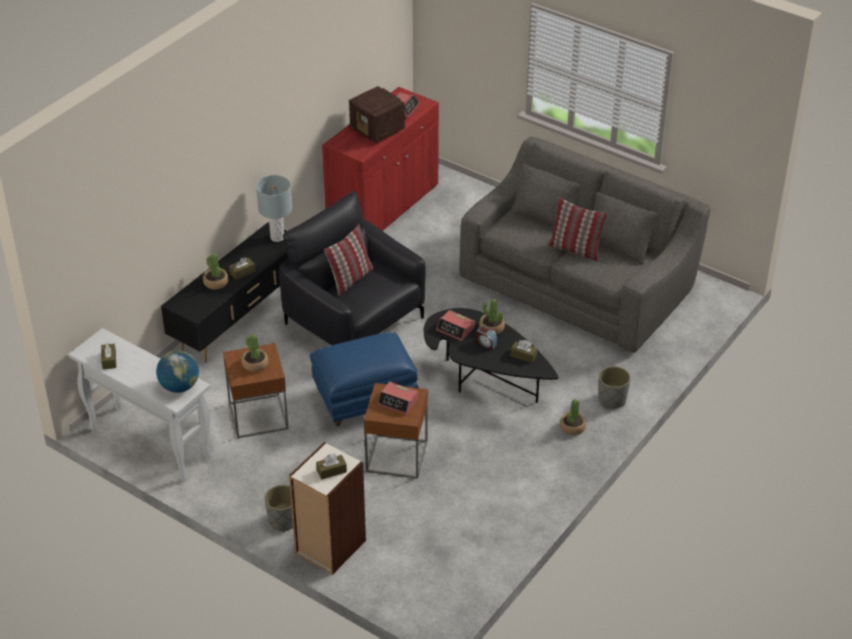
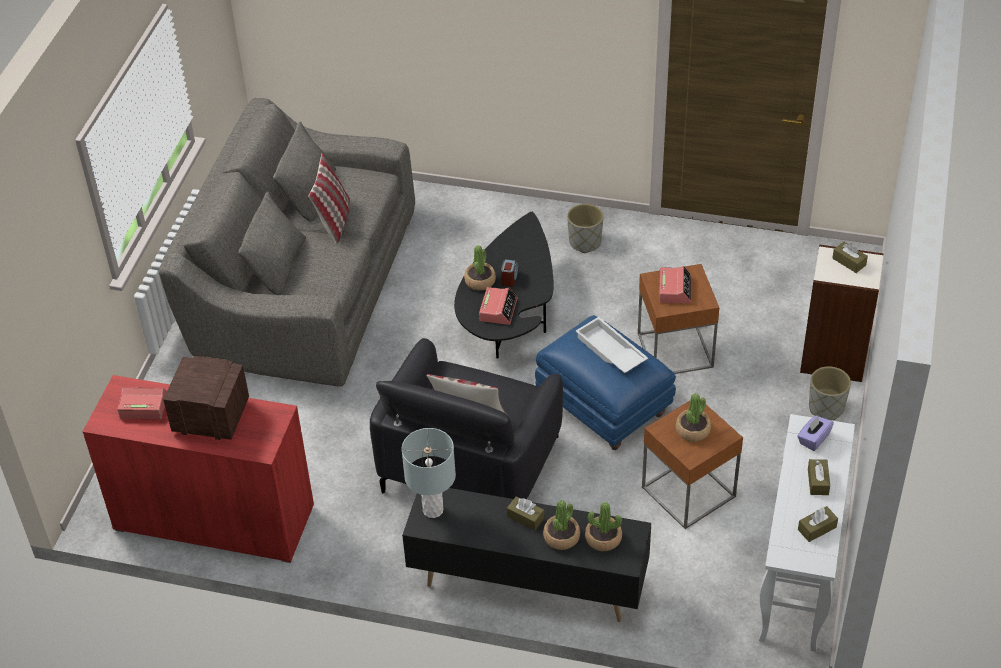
camera: 110 degrees left, 5 degrees up
(179, 386) = (813, 439): globe -> purple tissue box
(363, 356) = (609, 351): none -> white tray
(377, 130) = (210, 416): radio -> radio turned 105 degrees counterclockwise
(523, 356) = (513, 244): brown tissue box -> brown tissue box (818, 481)
(572, 427) = (550, 233): potted plant -> potted plant (603, 538)
(612, 400) = (491, 215): grey planter -> grey planter (584, 242)

